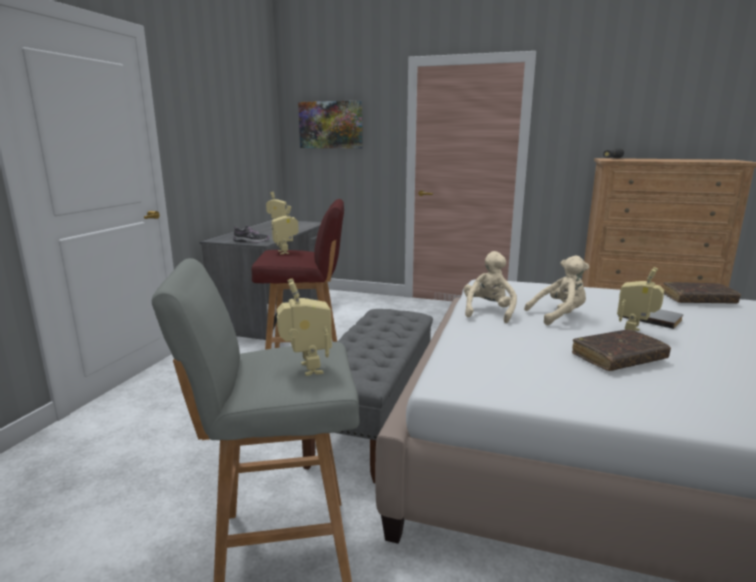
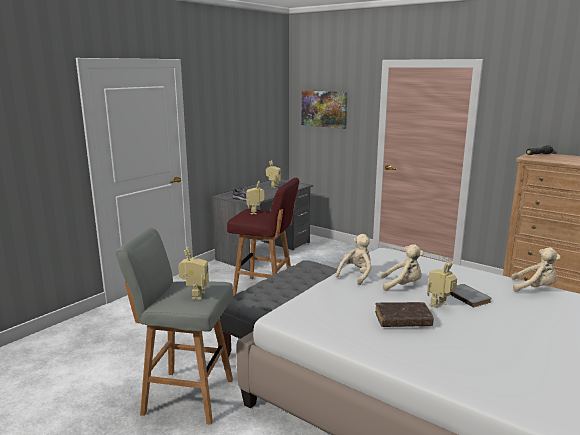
camera: 20 degrees right, 0 degrees up
(698, 300) = (534, 288): brown book -> beige plush toy

